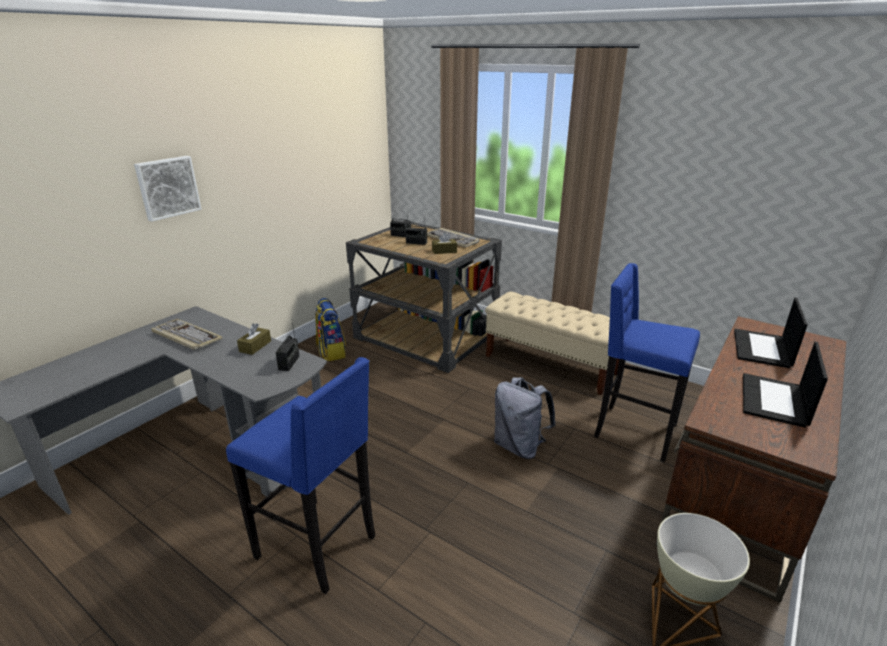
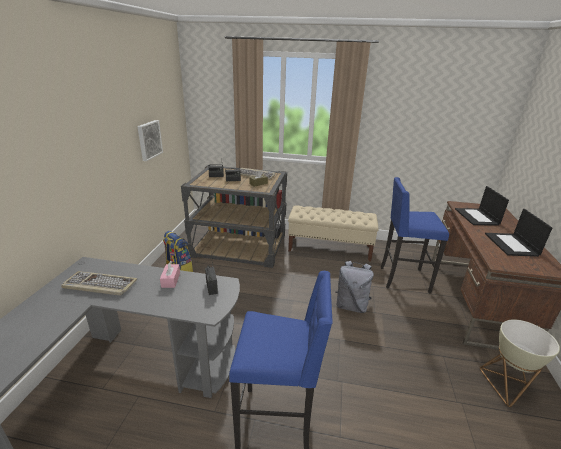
camera: 25 degrees left, 0 degrees up
(167, 187) = (51, 155): picture -> picture (149, 140)
(255, 346) = (171, 280): brown tissue box -> pink tissue box

